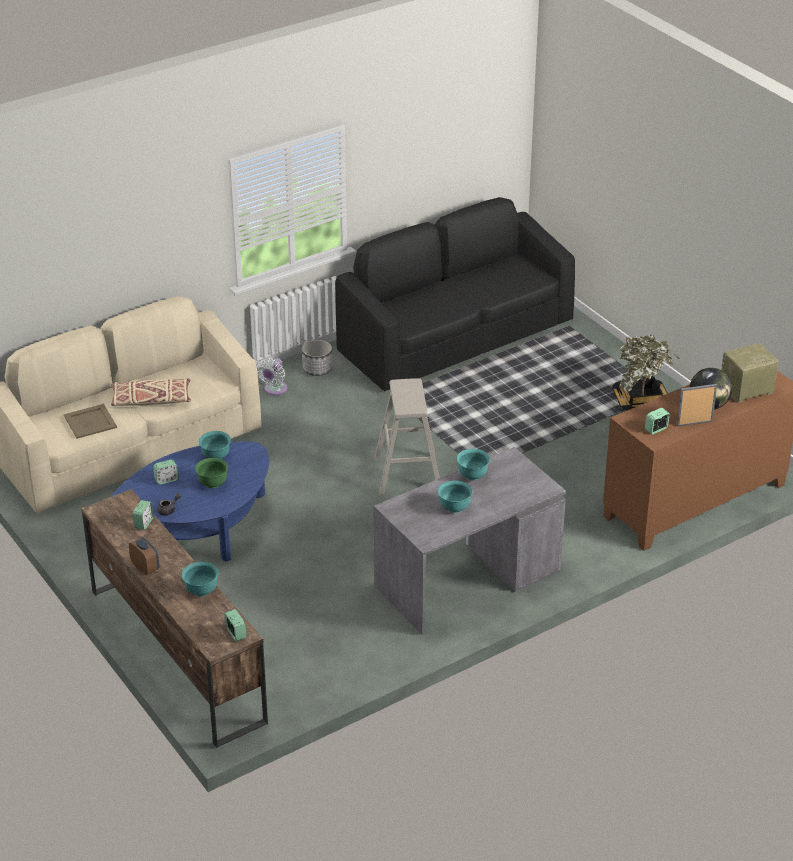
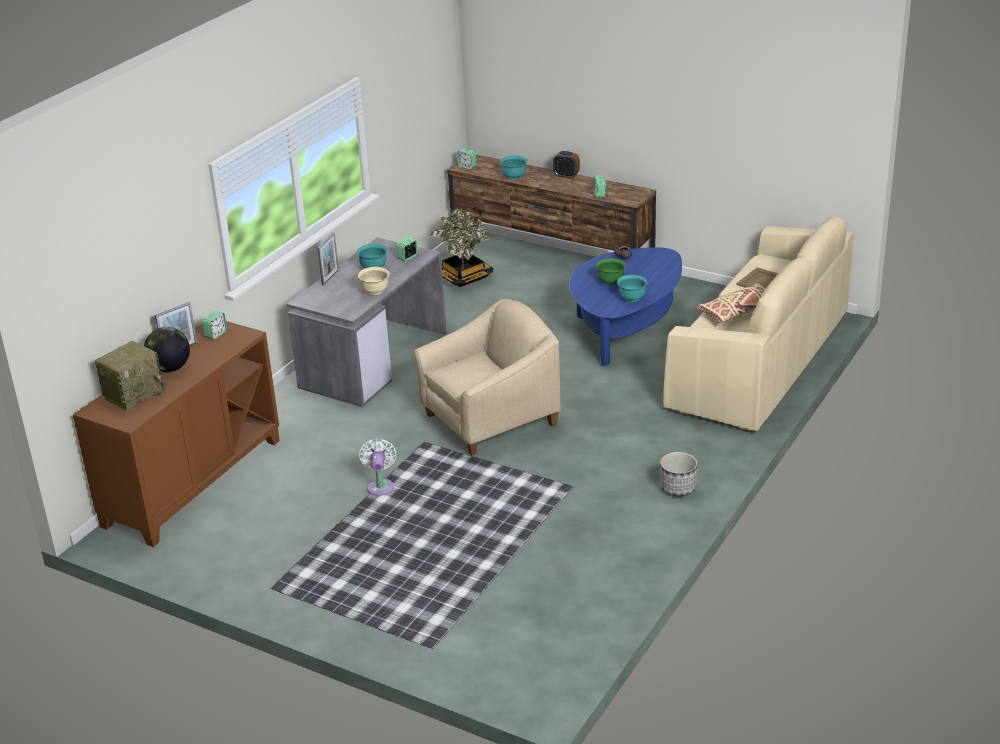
camera: 155 degrees right, 5 degrees down
(166, 480) = (650, 273): alarm clock -> alarm clock (408, 257)
(274, 390) = (696, 452): white fan -> white fan (380, 485)
(407, 474) = (490, 419): beige stool -> beige armchair
(456, 338) = (560, 580): black sofa -> none
(472, 475) = (375, 291): turquoise bowl -> beige bowl
(505, 510) = (330, 277): none -> picture frame
(641, 402) = (290, 571): potted plant -> potted plant (463, 277)

